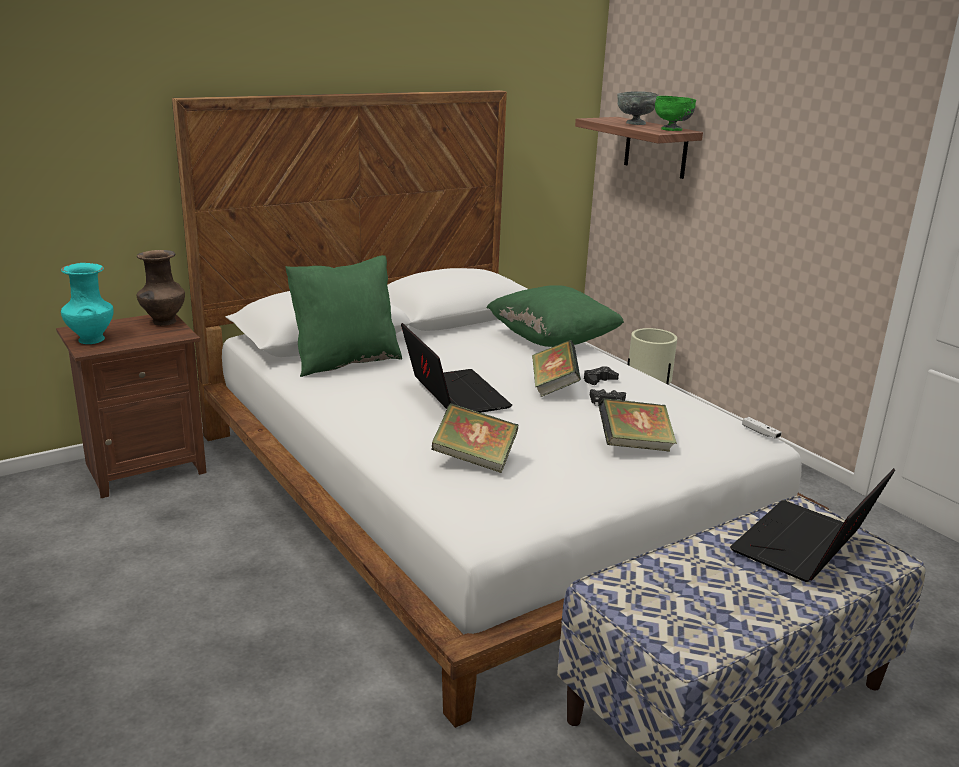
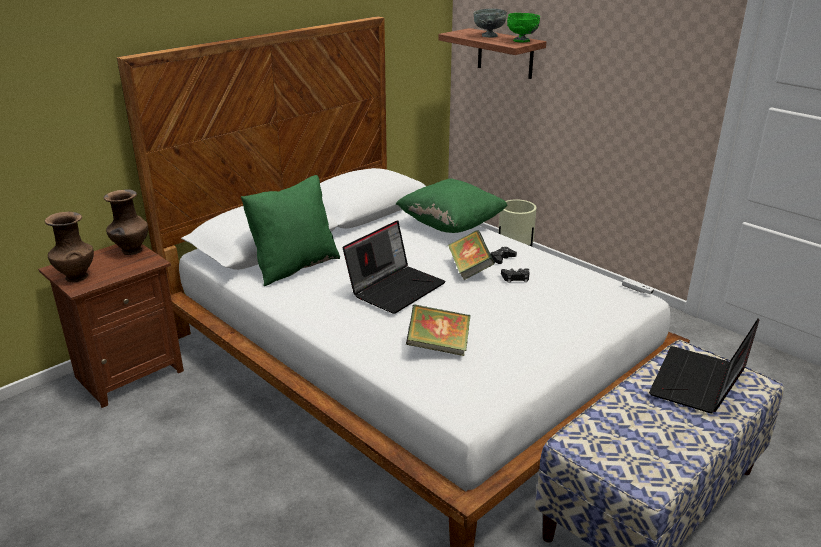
camera: 10 degrees left, 5 degrees up
(91, 339) = (76, 277): turquoise vase -> brown vase
(452, 394) = (395, 288): laptop -> laptop turned 75 degrees clockwise
(634, 445) = (551, 315): book -> none

